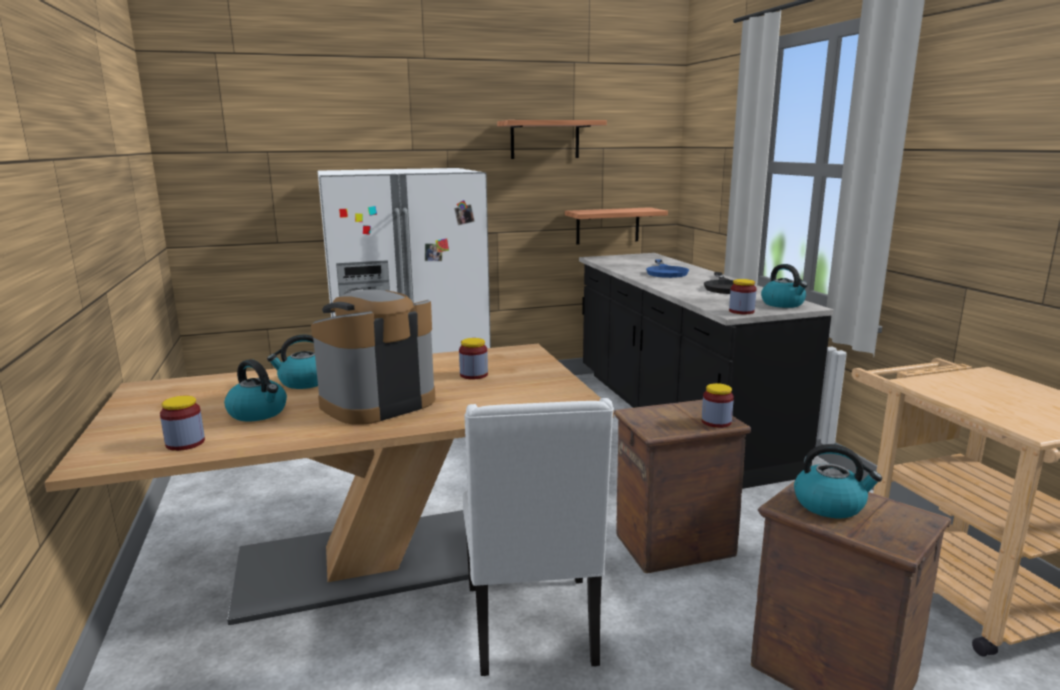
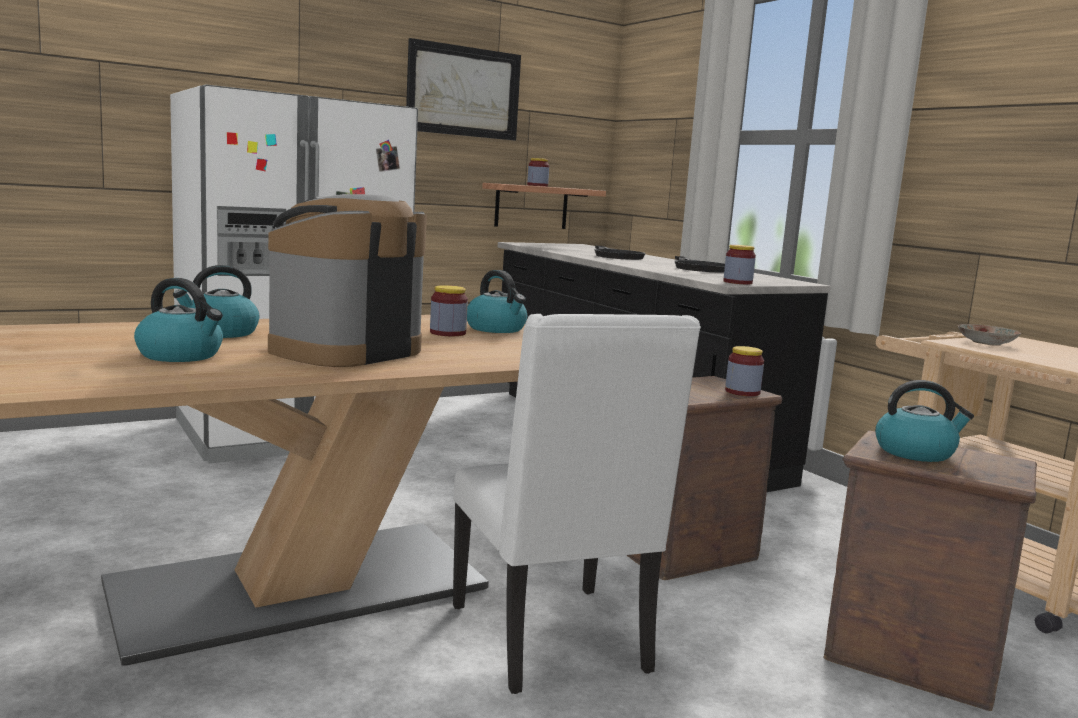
camera: 15 degrees left, 5 degrees down
(185, 443) = (97, 378): jar -> jar (537, 185)
(545, 139) = (463, 91): shelf -> picture
(666, 272) = (616, 256): blue frying pan -> black frying pan
(783, 304) = (775, 280): kettle -> kettle (497, 329)
(948, 382) = (985, 343): none -> plate

